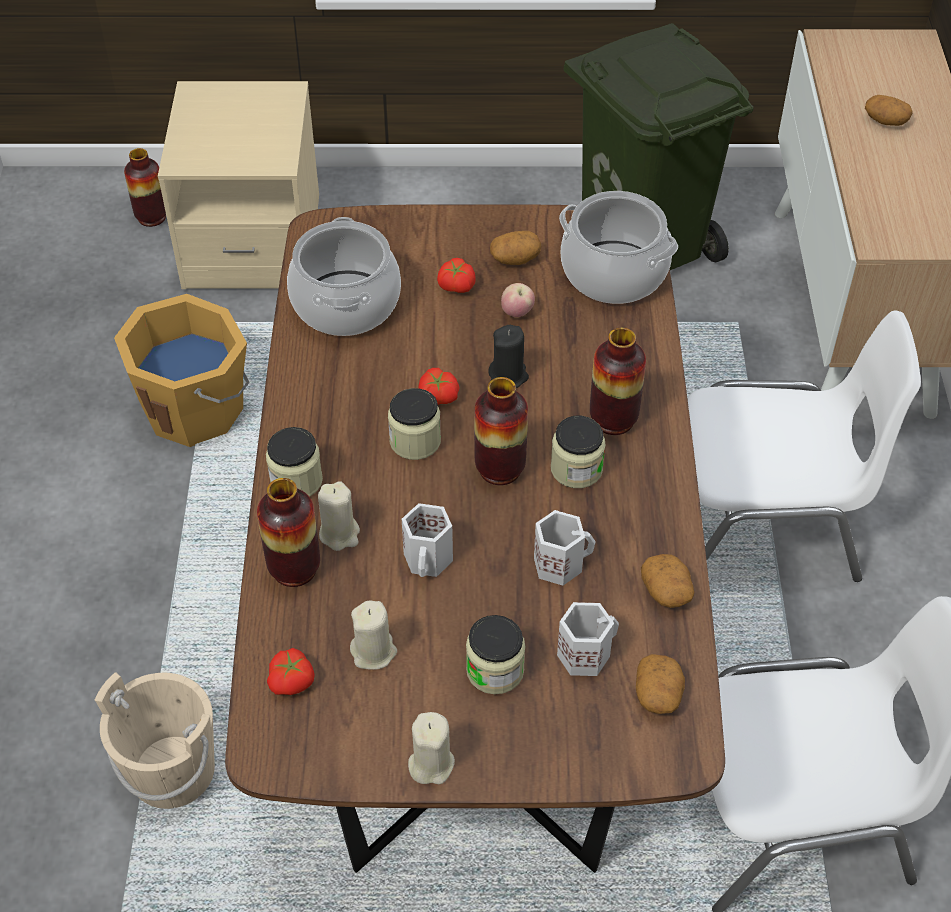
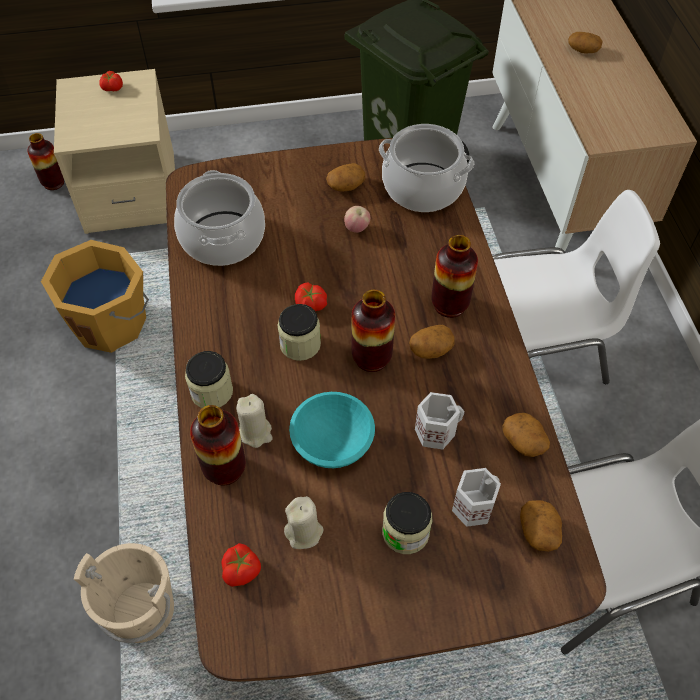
camera: 10 degrees left, 5 degrees up
(429, 559) = (332, 443): white mug -> turquoise bowl
(431, 763) = (371, 625): beige candle -> none
(455, 286) = (305, 213): tomato -> tomato (112, 88)
(508, 376) = (361, 280): black candle -> none
(576, 469) = (431, 349): jar -> potato

